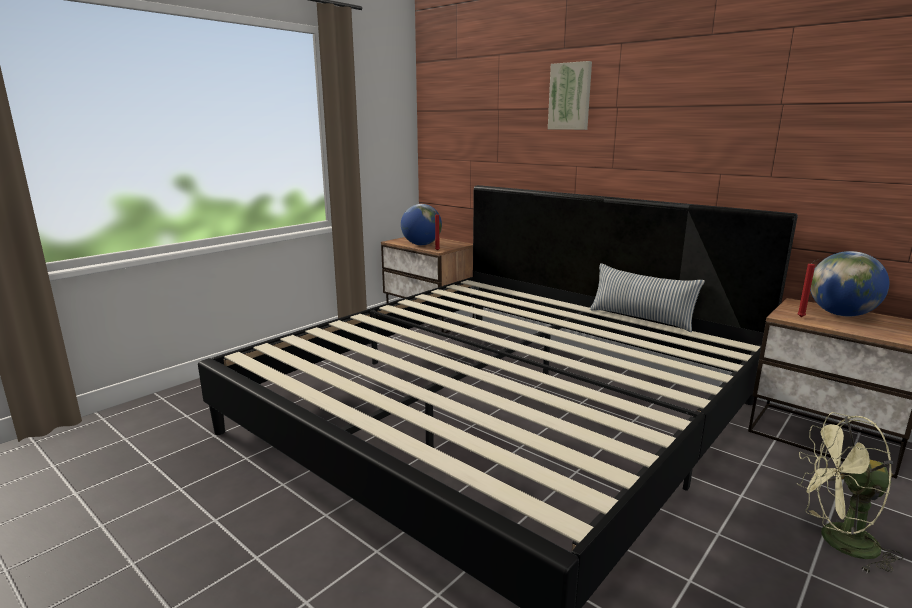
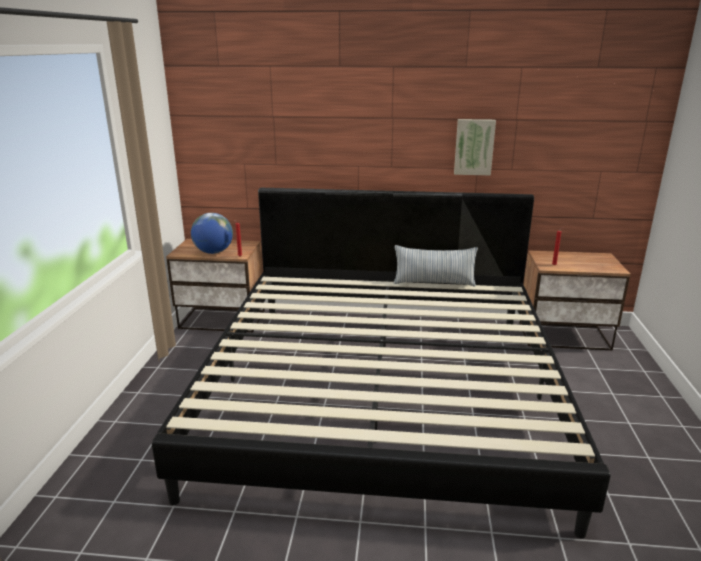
camera: 35 degrees left, 5 degrees up
(570, 96) = (350, 108): picture -> picture (474, 147)
(837, 542) = (623, 399): green fan -> none
(841, 314) = (568, 257): globe -> none

